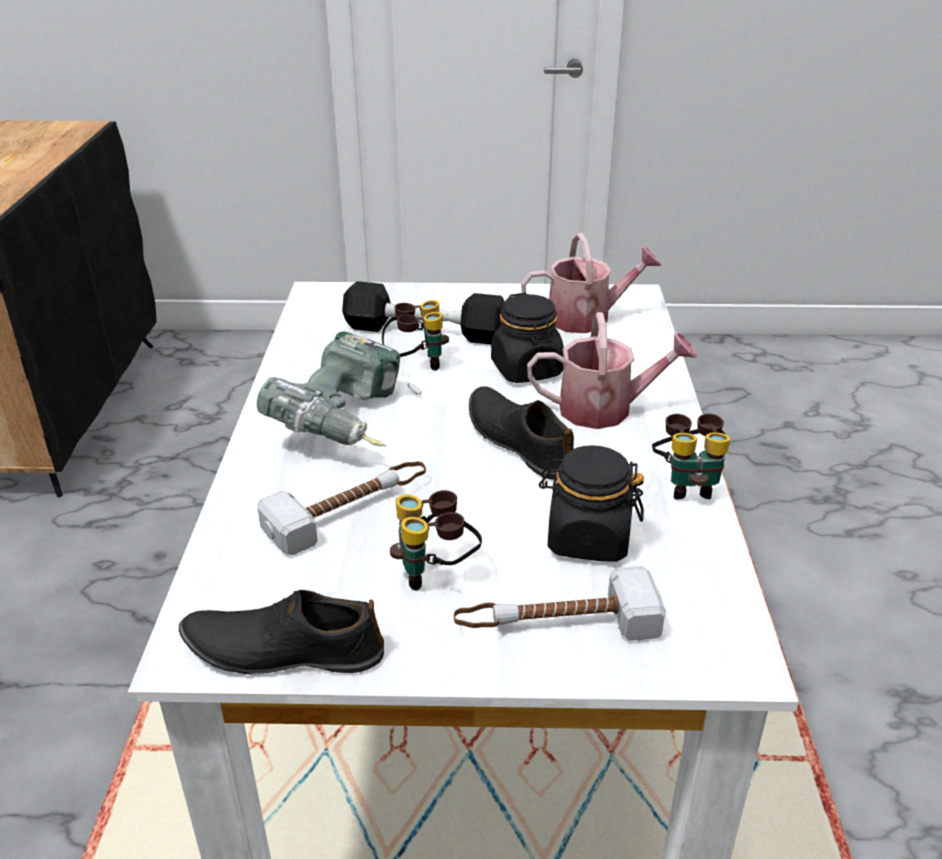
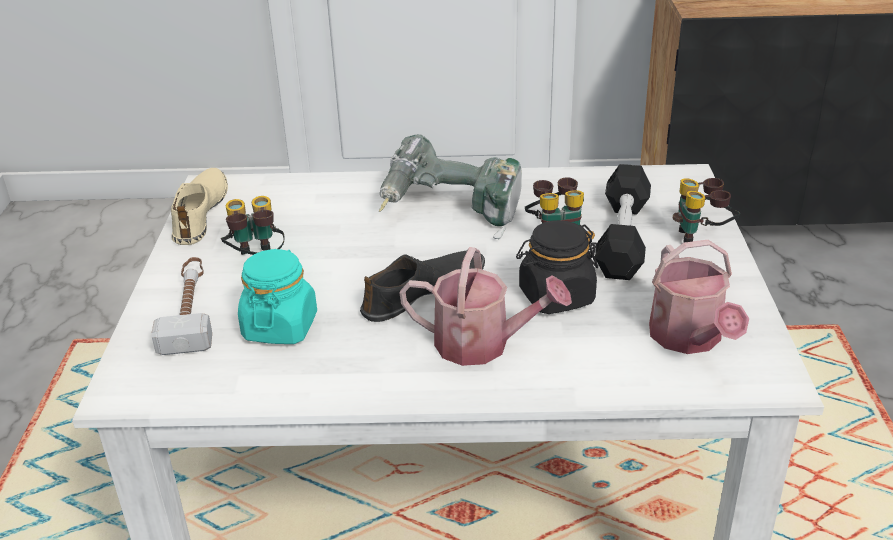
camera: 90 degrees right, 0 degrees up
(283, 650) = (201, 213): black shoe -> beige shoe
(350, 509) = (335, 222): hammer -> none
(588, 538) = (280, 327): black jar -> turquoise jar
(605, 409) = (482, 344): watering can -> watering can turned 75 degrees counterclockwise
(688, 484) = (348, 388): binoculars -> binoculars (702, 238)

